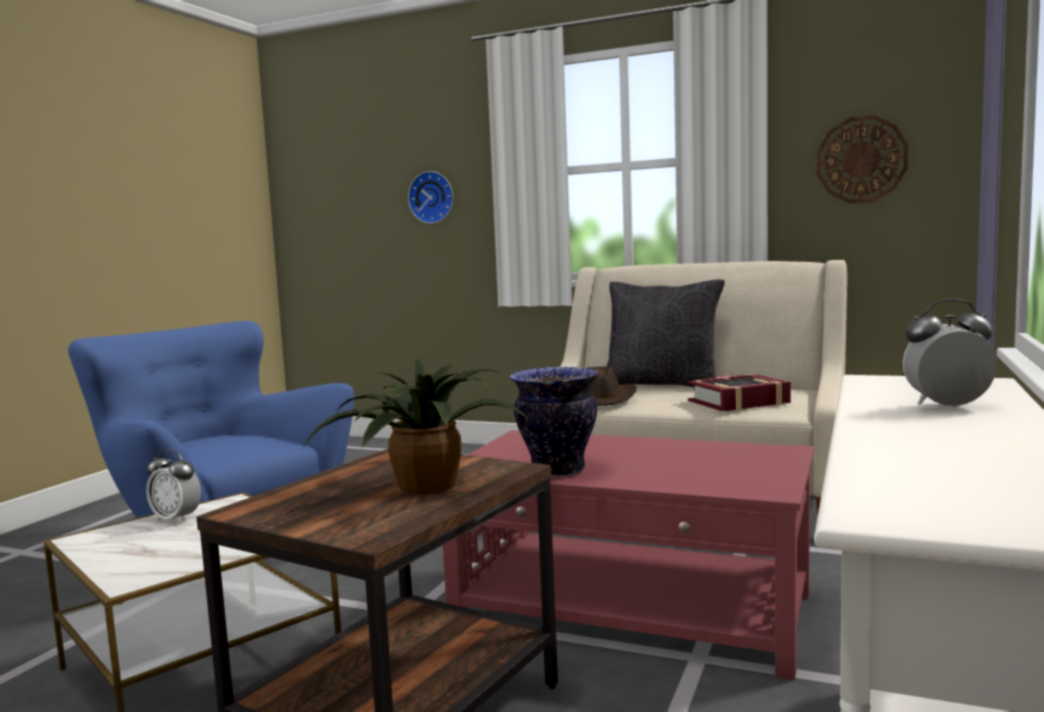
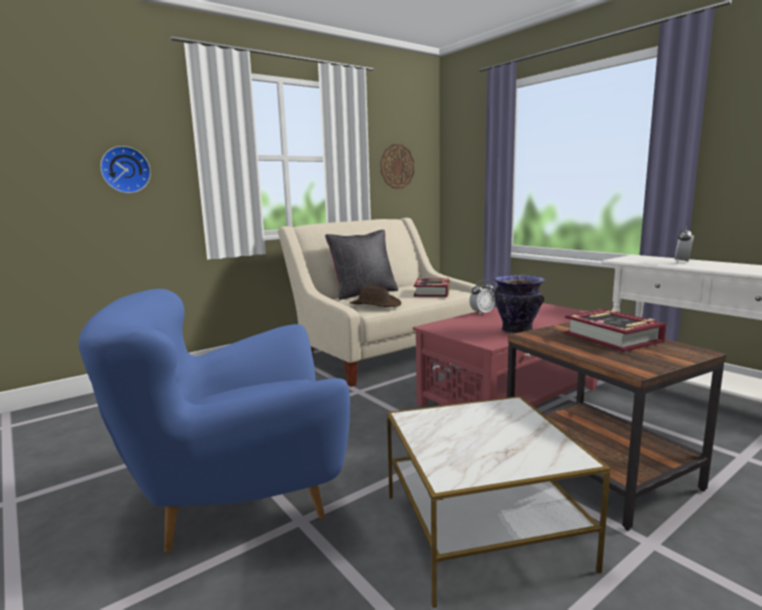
camera: 60 degrees left, 5 degrees up
(176, 519) = (435, 438): alarm clock -> alarm clock (482, 313)
(423, 487) = (613, 338): potted plant -> book

